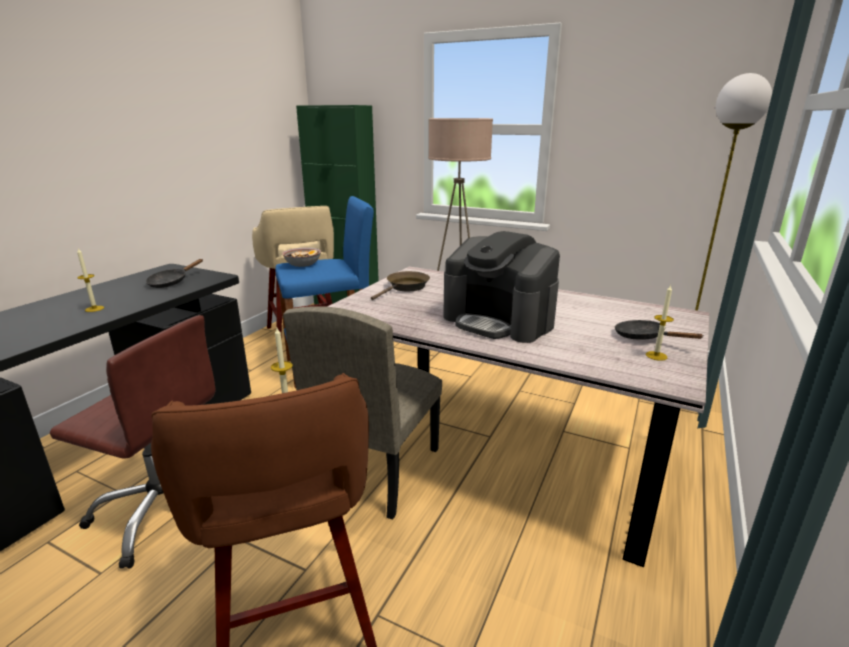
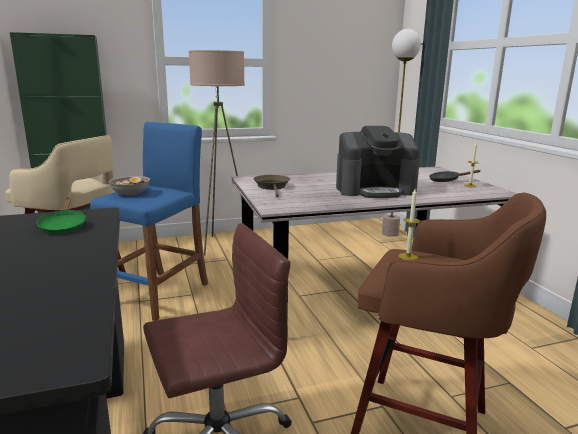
camera: 45 degrees left, 5 degrees down
(94, 309) = (55, 263): candle -> none
(171, 282) = (63, 226): black frying pan -> green frying pan
(376, 470) = (319, 336): beige chair -> none

